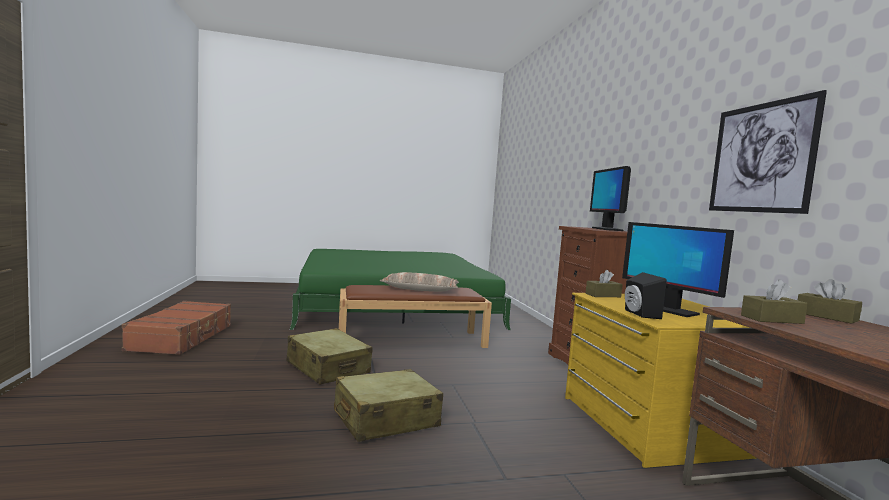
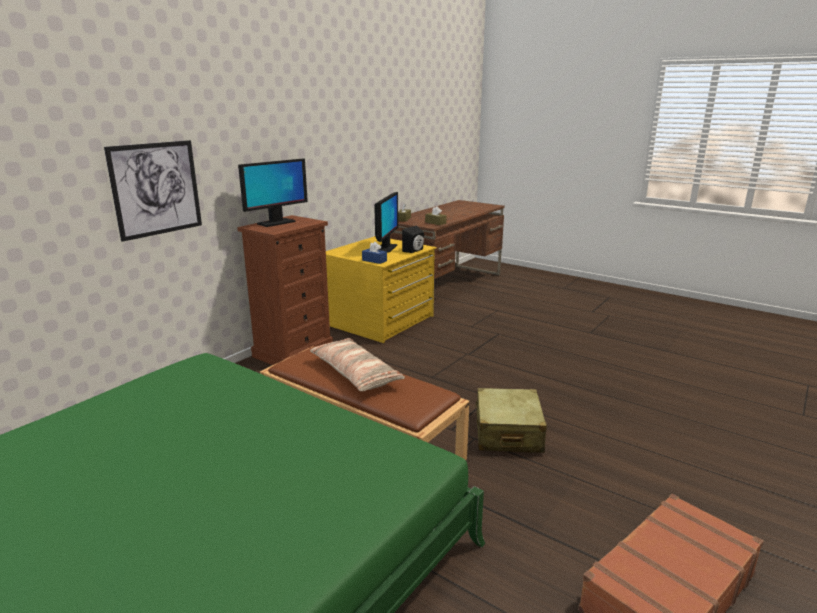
camera: 130 degrees left, 15 degrees up
(385, 419) = (516, 373): beige suitcase -> none
(603, 295) = (374, 260): brown tissue box -> blue tissue box
(761, 158) = (354, 147): picture -> picture (156, 189)

